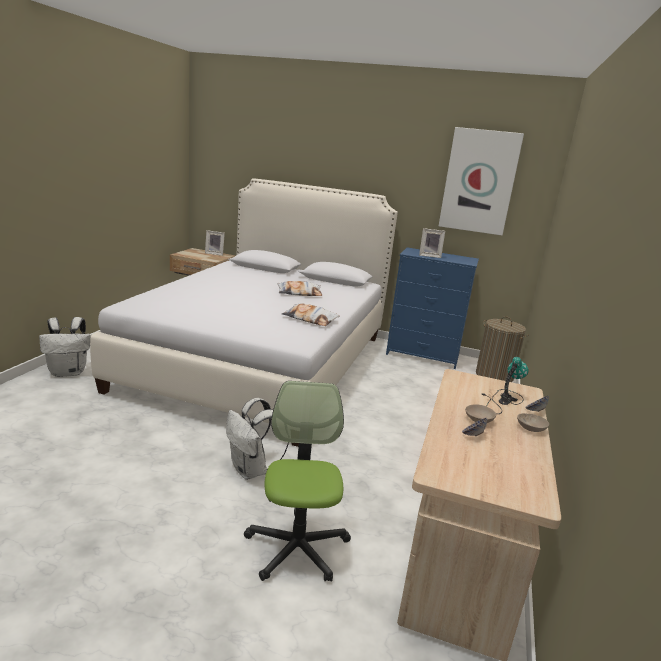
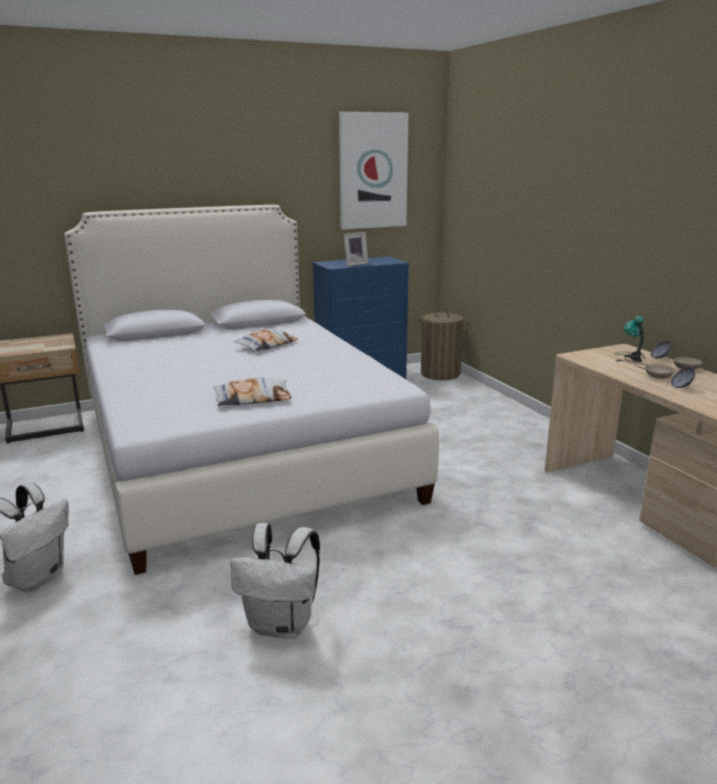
camera: 40 degrees left, 0 degrees up
(215, 253) = (41, 339): picture frame -> none
(251, 470) = (438, 543): white backpack -> white backpack (282, 625)
(297, 547) = (579, 571): office chair -> none
(310, 319) = (345, 364): pillow -> pillow (253, 399)

